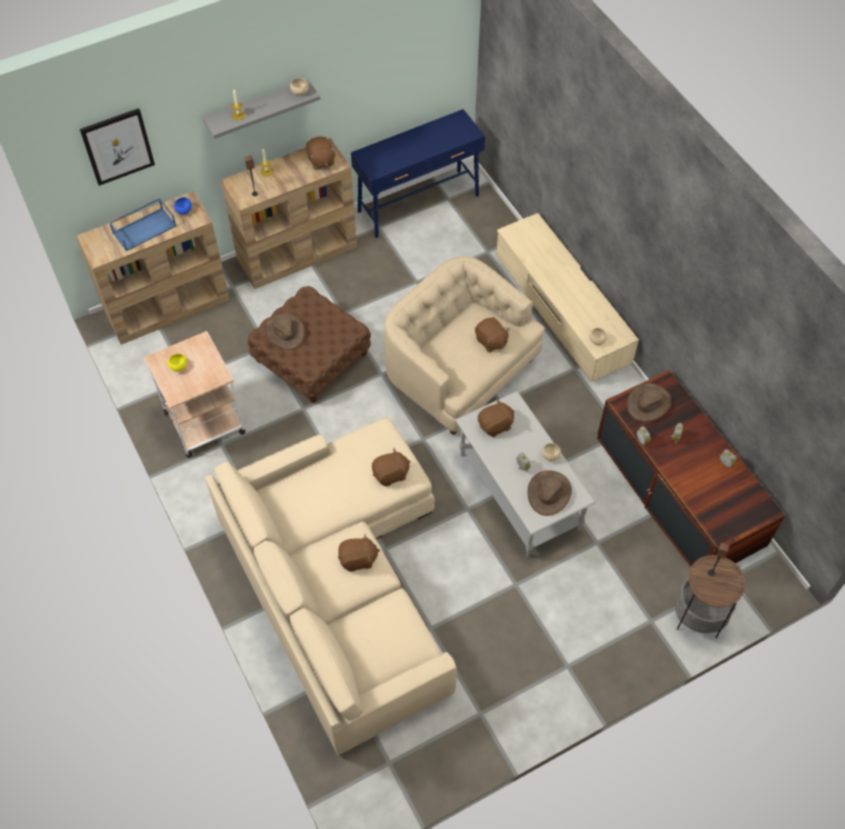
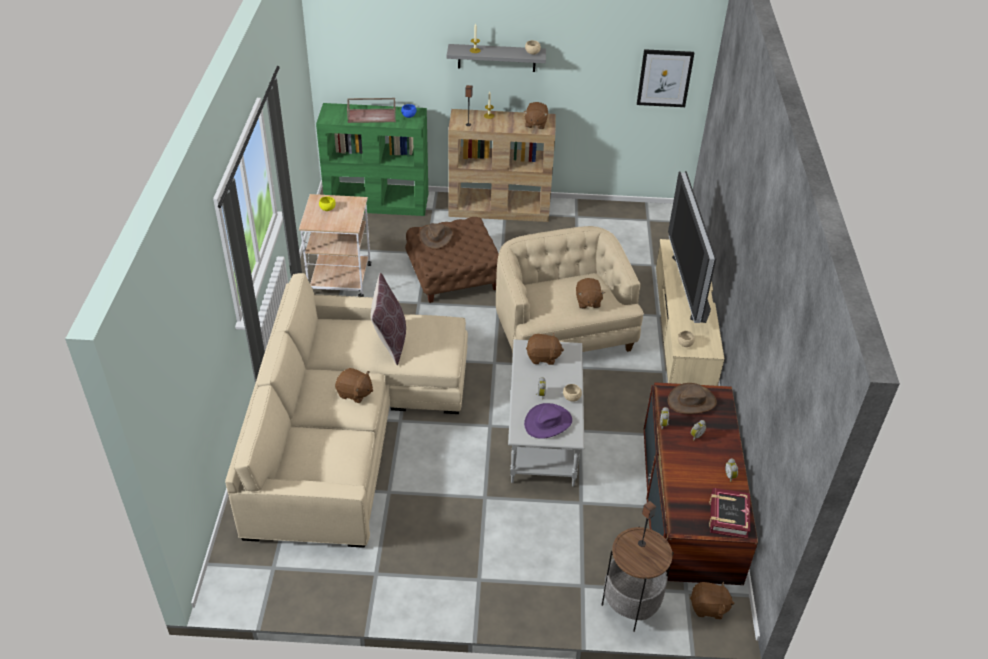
camera: 30 degrees right, 15 degrees down
(117, 146) = (374, 38): picture -> picture (664, 78)
(144, 228) = (372, 115): blue tray -> brown tray
(167, 306) = (377, 201): brown bookcase -> green bookcase
(343, 482) = (390, 341): none -> brown pillow
(391, 474) = (431, 352): brown plush toy -> brown plush toy (708, 607)
(419, 204) = (621, 214): blue console table -> none
(548, 493) = (548, 422): brown hat -> purple hat
(560, 273) = (690, 287): none -> television
(749, 503) = (728, 516): none -> book

